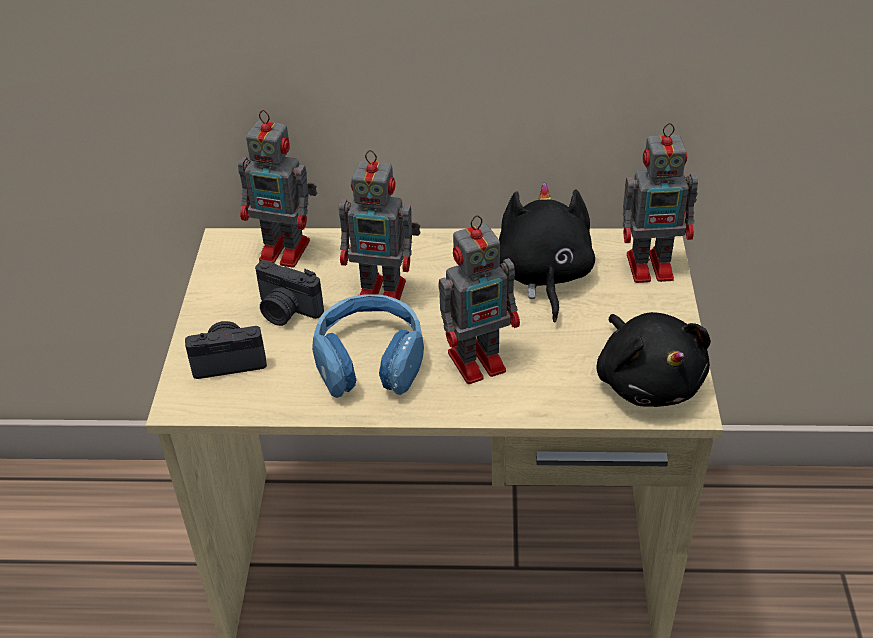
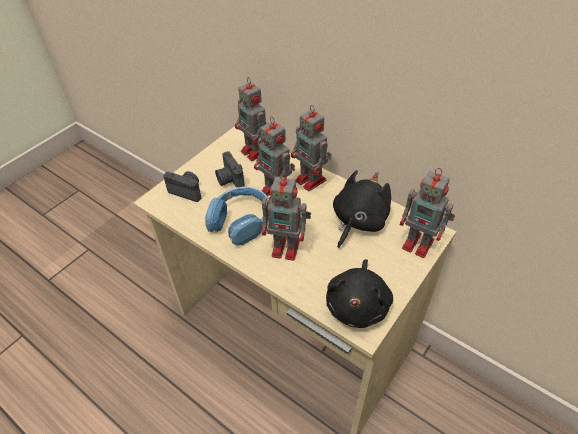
camera: 35 degrees right, 5 degrees up
(421, 253) = (312, 181): none -> toy robot

